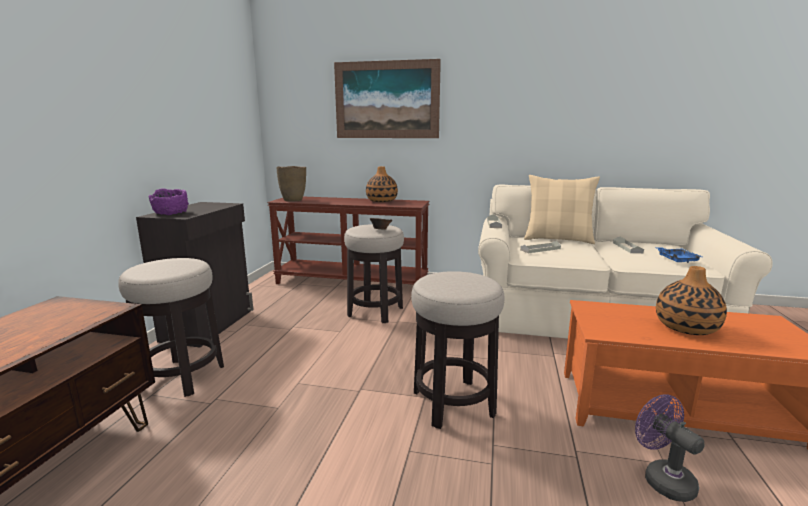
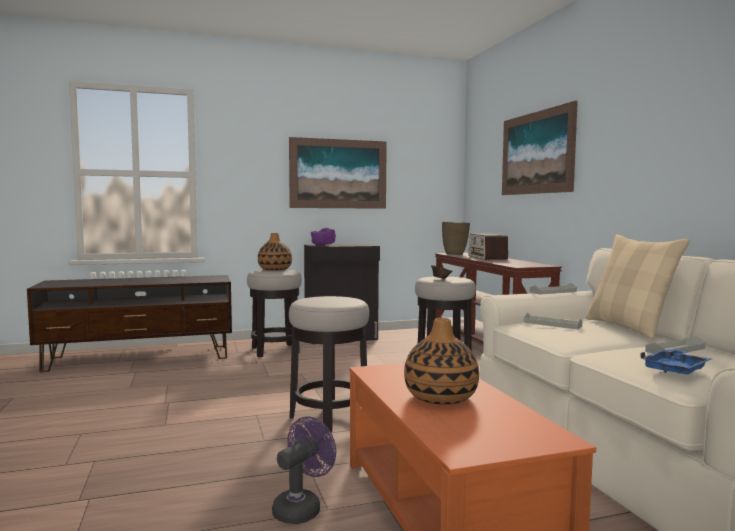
camera: 60 degrees right, 10 degrees down
(156, 109) = (338, 174): none -> picture
(339, 200) = (487, 257): none -> radio
(382, 201) = (515, 261): vase -> vase (275, 269)

